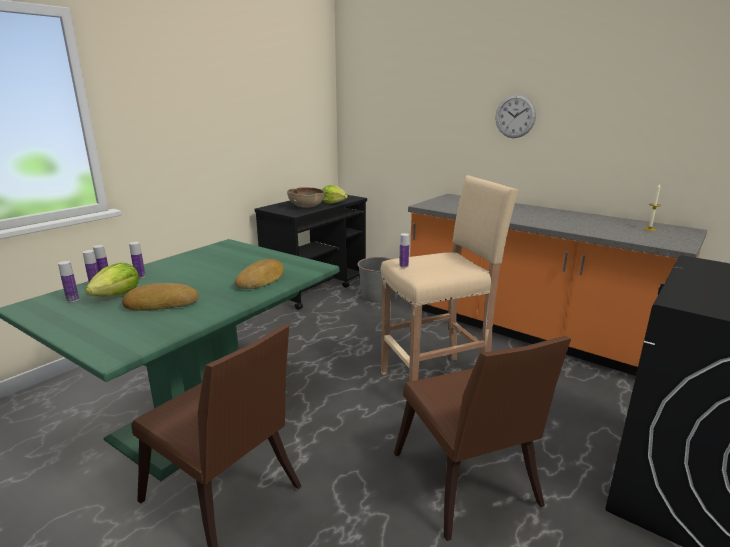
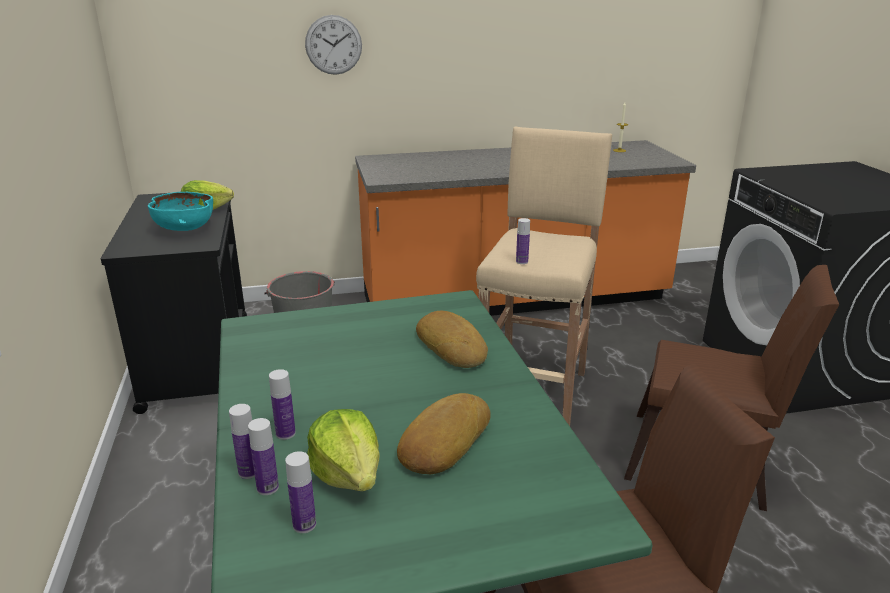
camera: 50 degrees left, 5 degrees up
(306, 207) = (184, 228): brown bowl -> turquoise bowl
(515, 116) = (440, 38): wall clock -> wall clock (333, 45)

